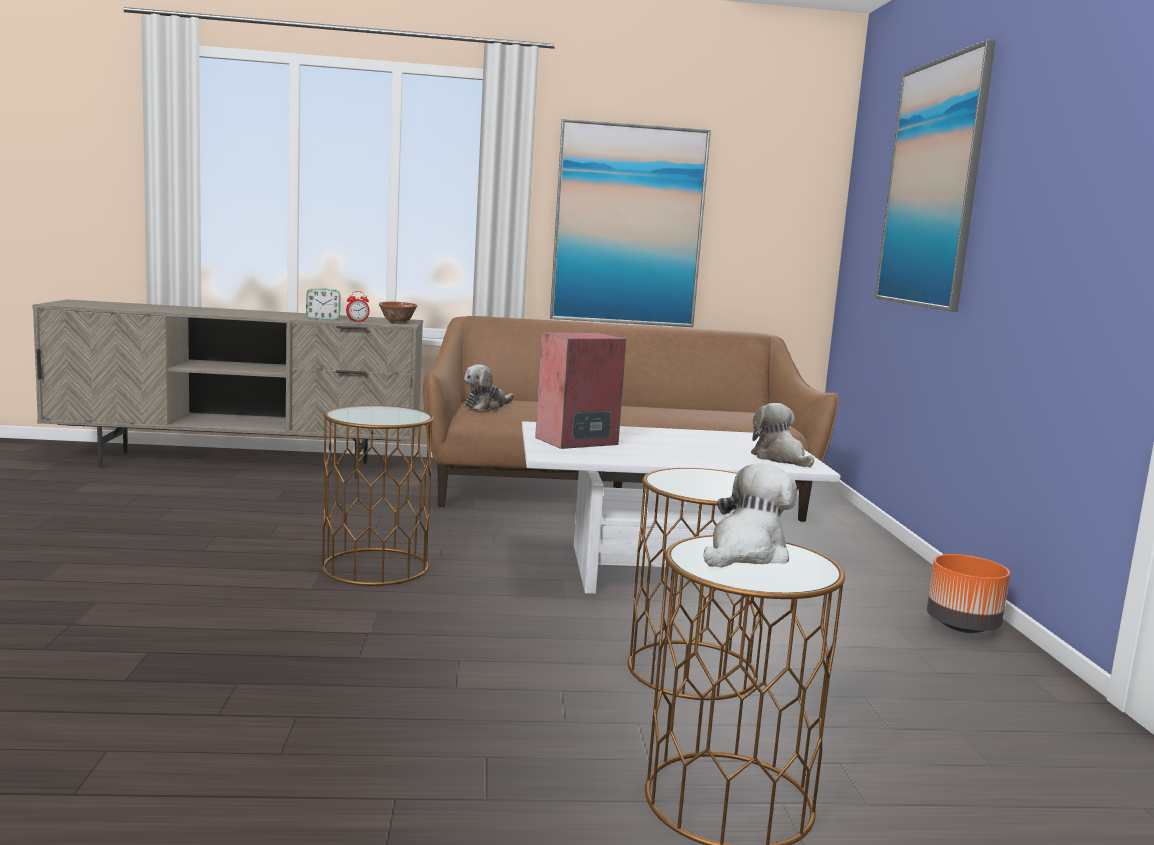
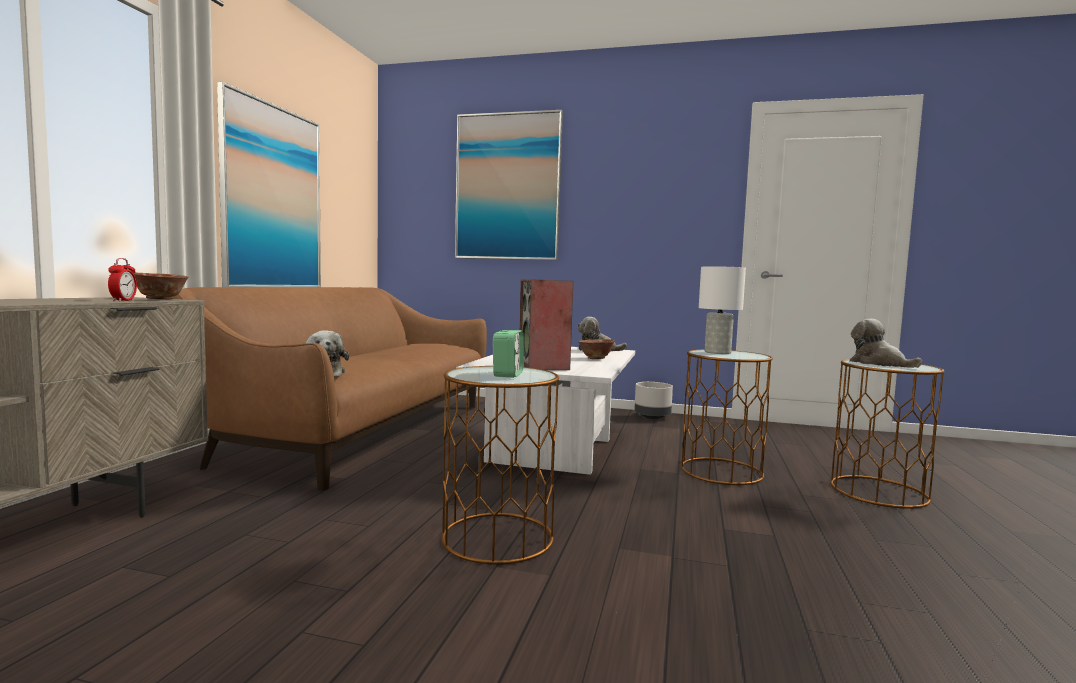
camera: 70 degrees left, 5 degrees down
(323, 319) = (61, 301): alarm clock -> alarm clock (508, 374)
(686, 457) = (595, 358): none -> bowl
(715, 479) = (718, 352): none -> white table lamp
(963, 627) = (652, 417): orange planter -> grey planter

